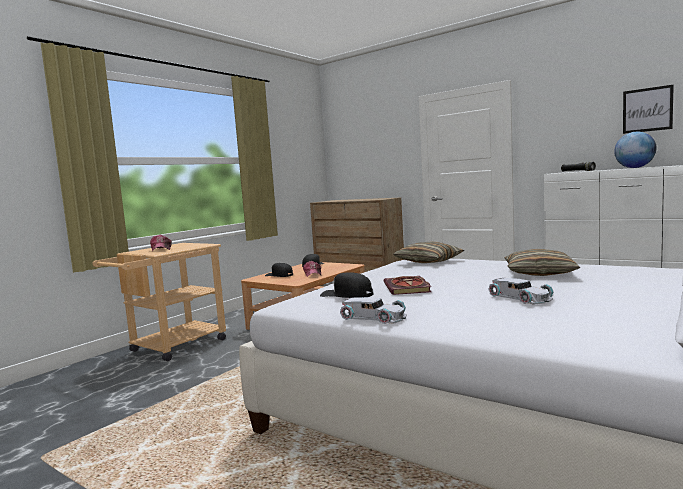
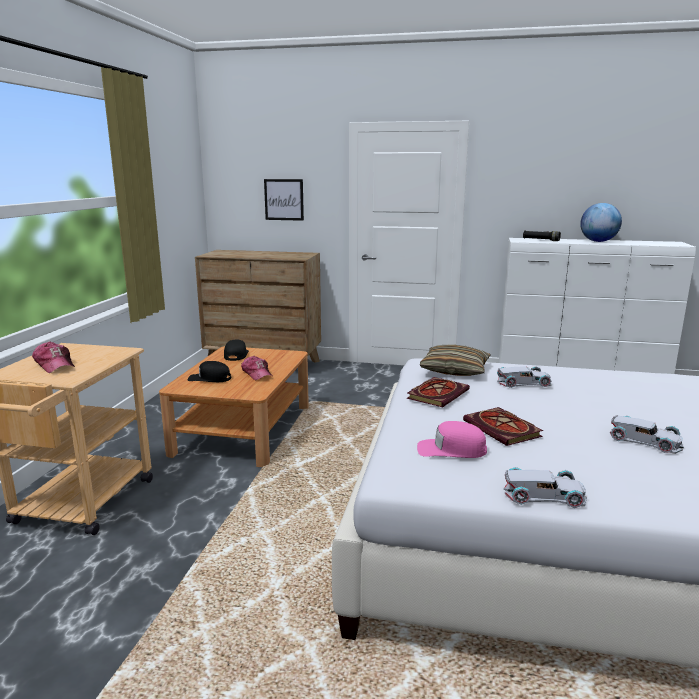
camera: 25 degrees left, 10 degrees up
(347, 295) = (451, 450): black cap -> pink cap
(390, 271) = (437, 394): none -> book
(472, 266) = (524, 382): none -> white toy car
(539, 273) = (603, 391): pillow -> none
(647, 109) = (611, 178): picture -> picture (284, 199)

